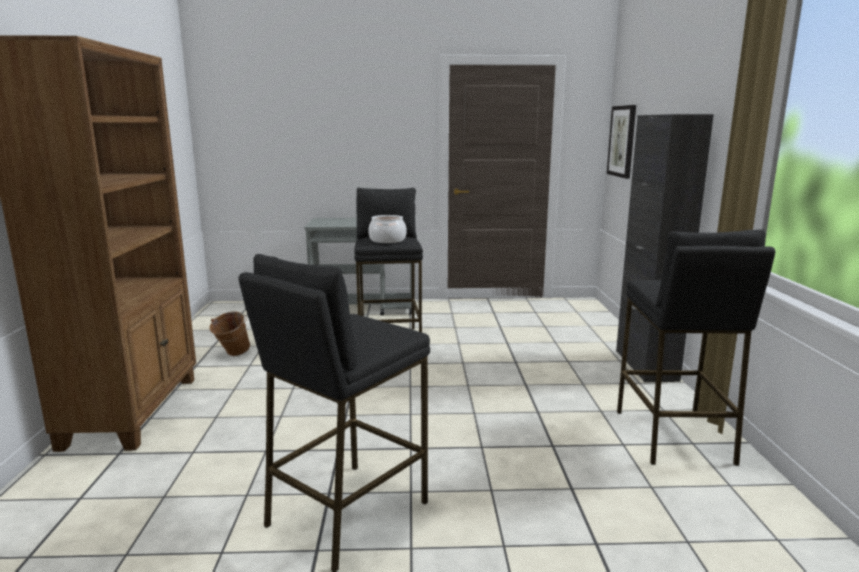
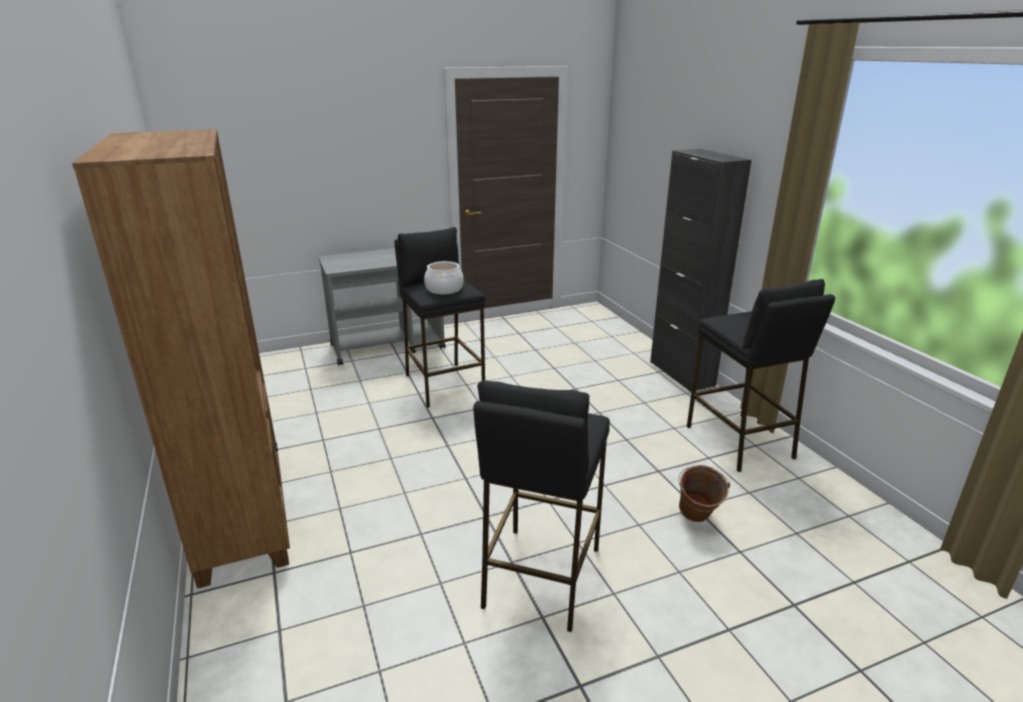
camera: 20 degrees left, 10 degrees up
(232, 355) = (293, 430): brown bucket -> brown bucket (696, 520)
(622, 141) = (629, 157): picture -> none

